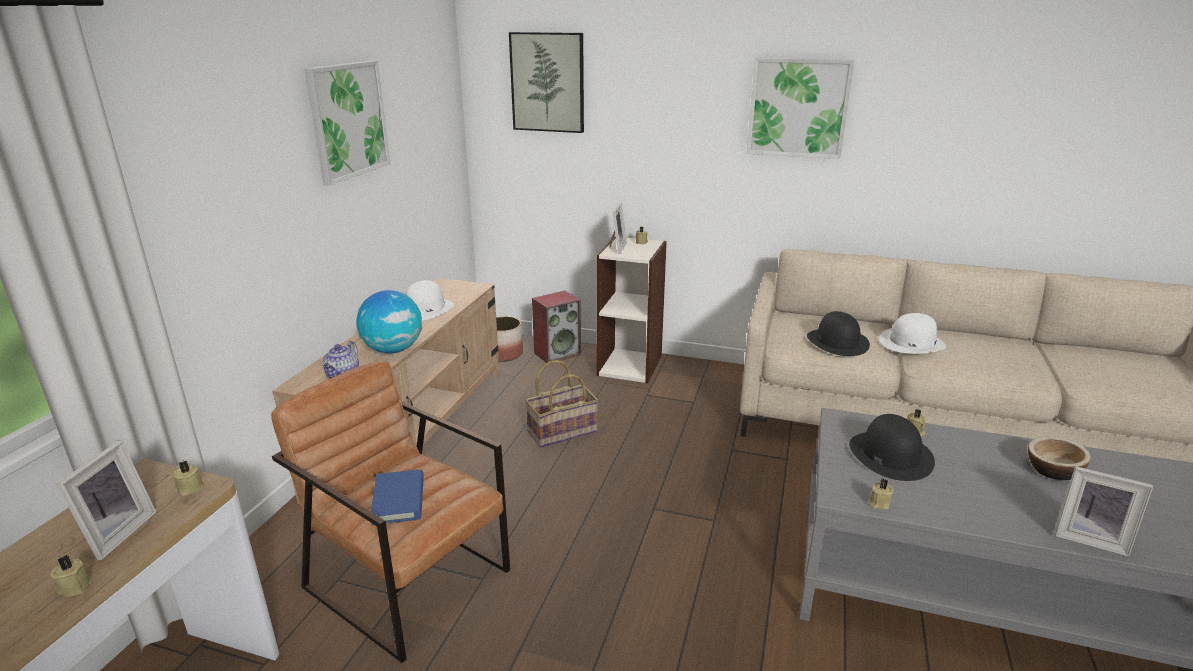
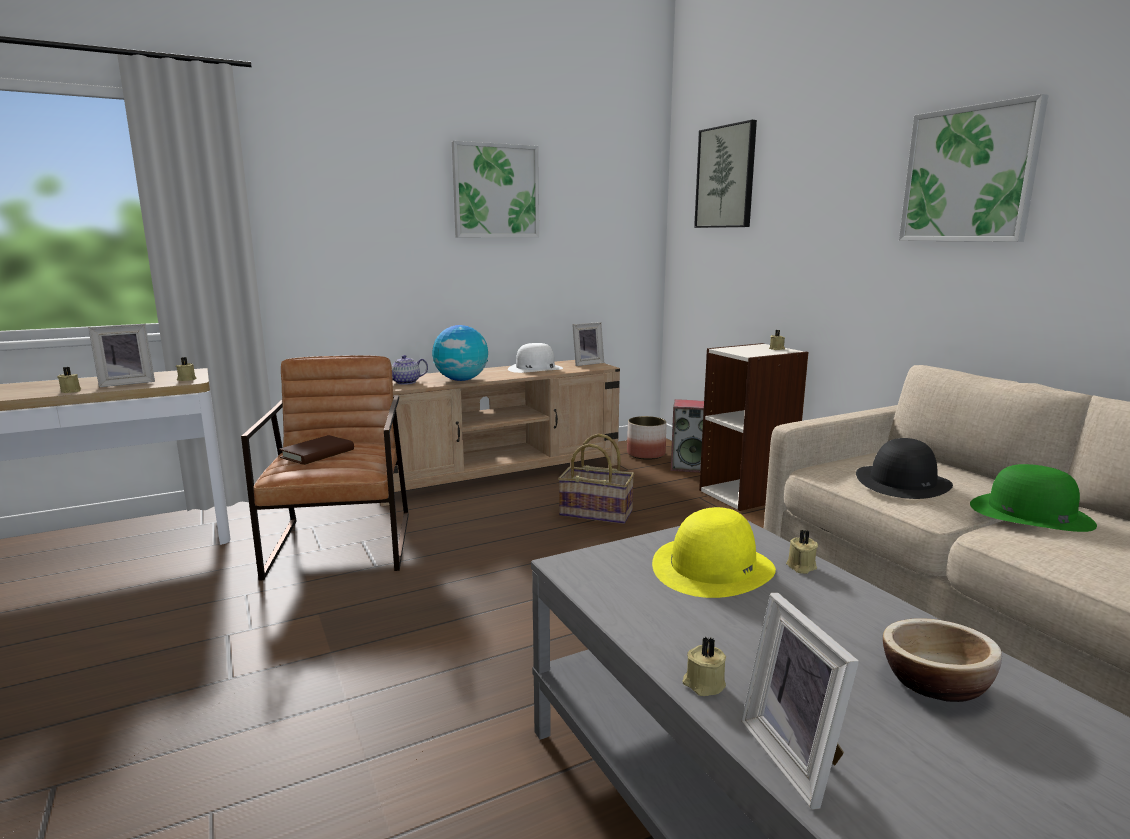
camera: 45 degrees right, 10 degrees down
(399, 500) = (317, 454): blue book -> brown book
(616, 248) = (738, 348): picture frame -> picture frame (586, 363)
(878, 503) = (592, 587): beige candle -> beige candle (703, 684)
(890, 454) = (713, 567): black hat -> yellow hat
(911, 342) = (1030, 513): white hat -> green hat

